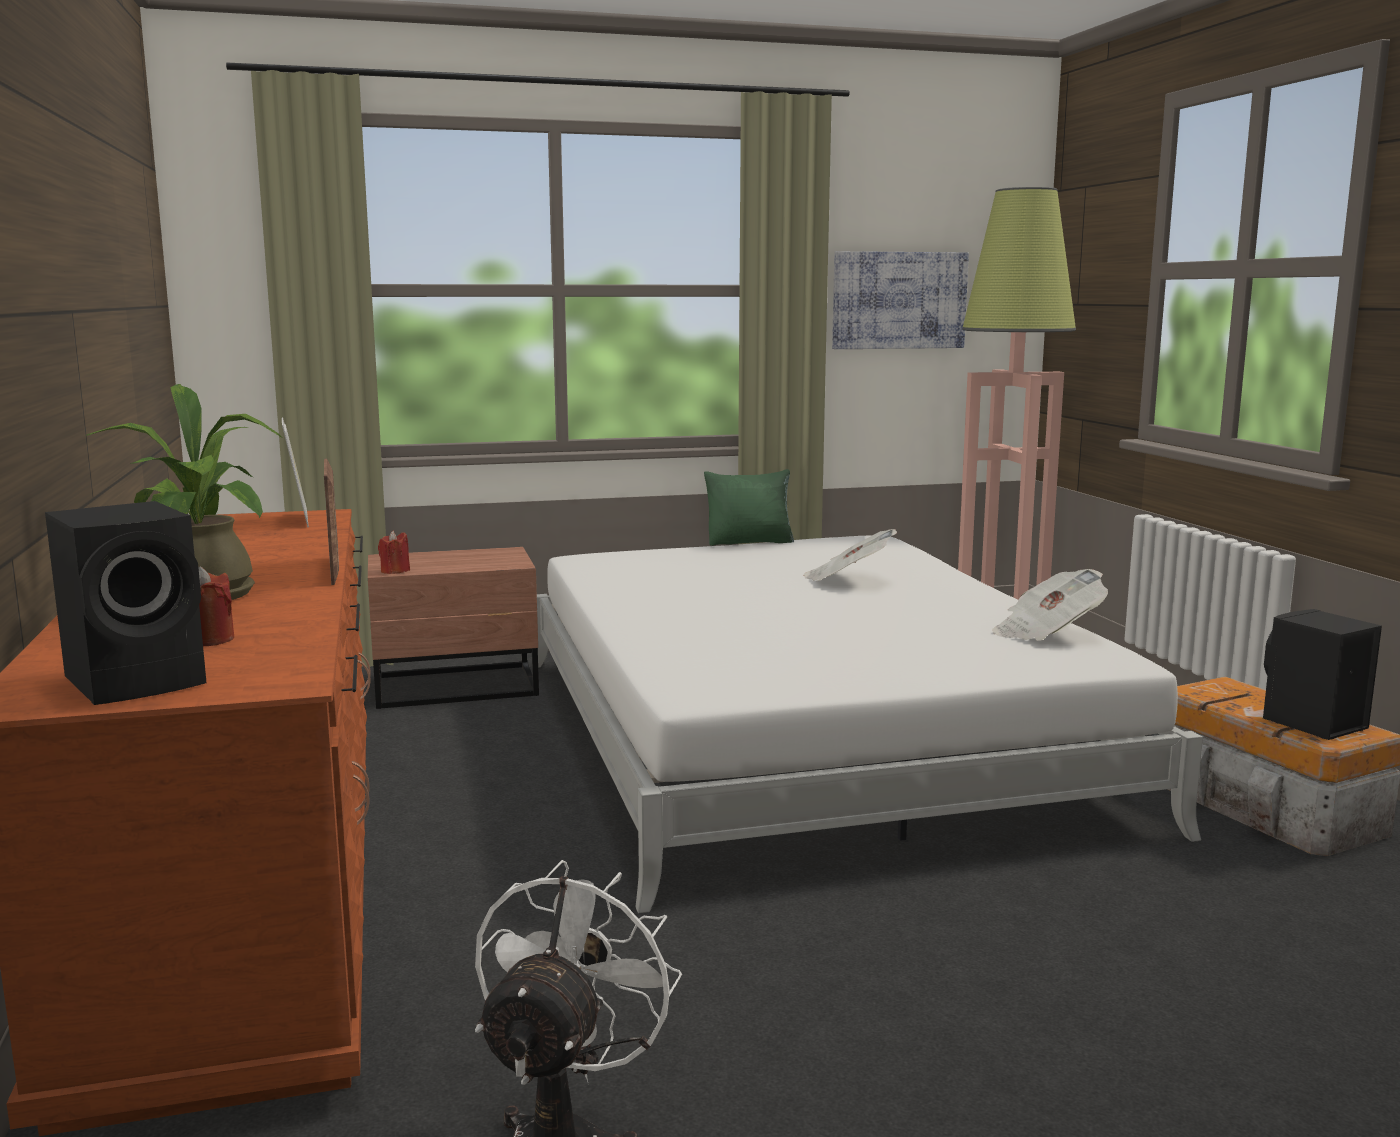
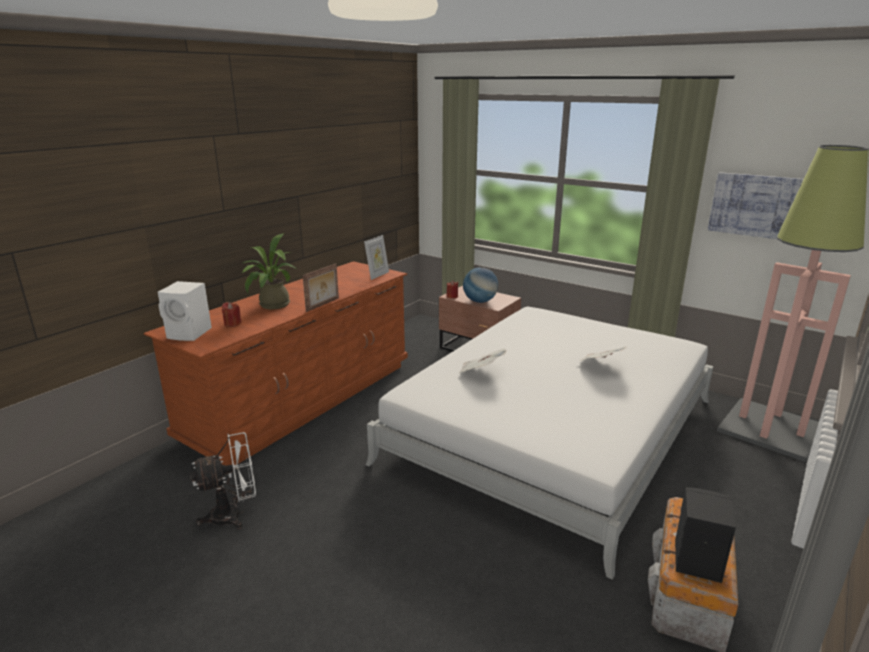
camera: 50 degrees right, 10 degrees up
(141, 680) = (190, 333): black speaker -> white speaker
(467, 565) = (480, 301): none -> globe
(749, 543) = (619, 326): green pillow -> none
(1046, 633) = (609, 435): newspaper -> newspaper (481, 372)

